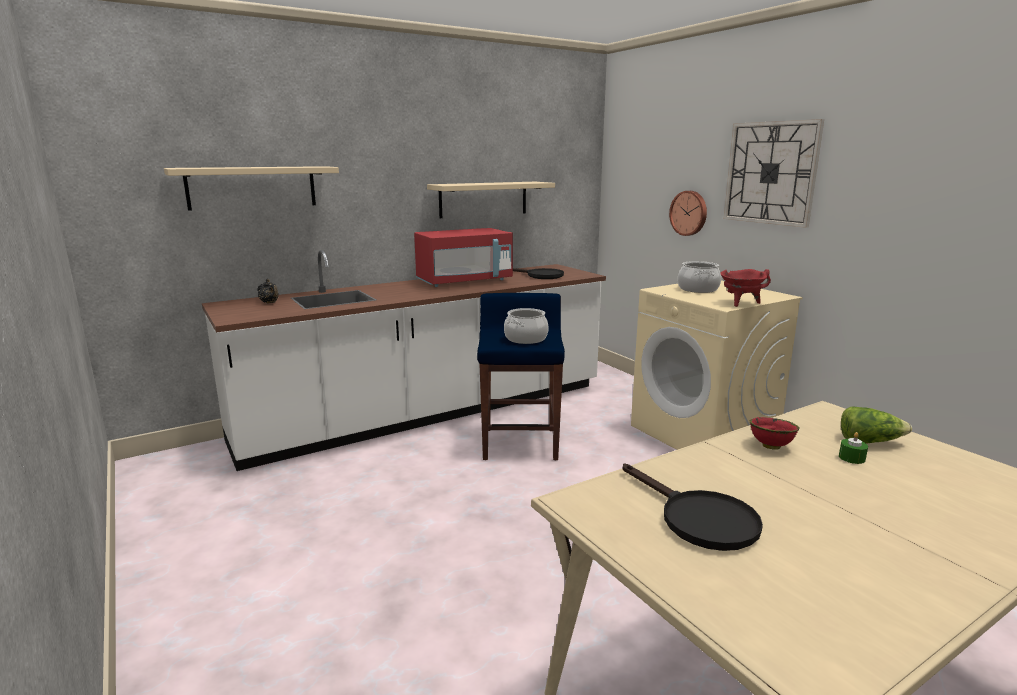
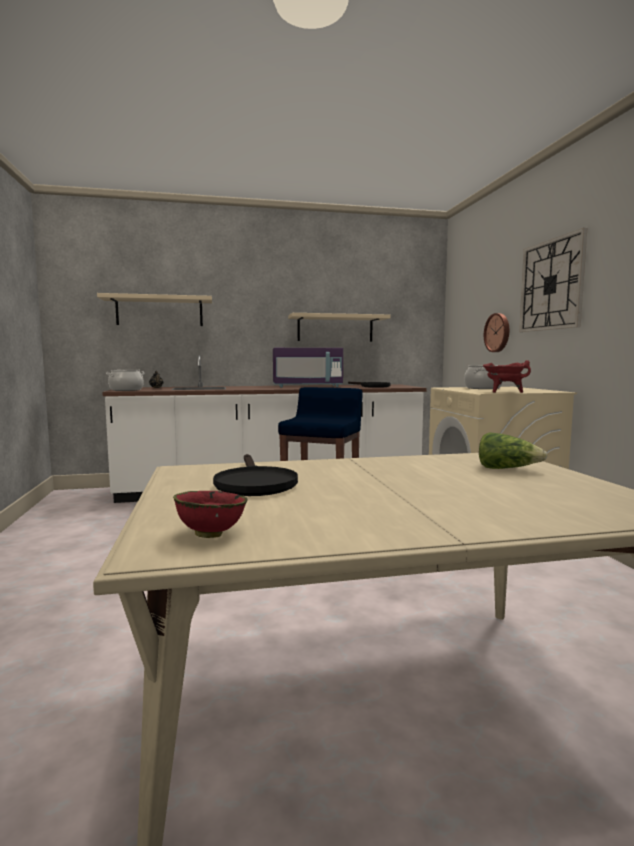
camera: 20 degrees right, 10 degrees down
(464, 281) = (307, 386): red microwave -> purple microwave
(525, 339) = (321, 419): cooking pot -> cooking pot (126, 390)
(770, 446) = (401, 463): red bowl -> red bowl (210, 534)
(851, 458) = (467, 474): green candle -> none

